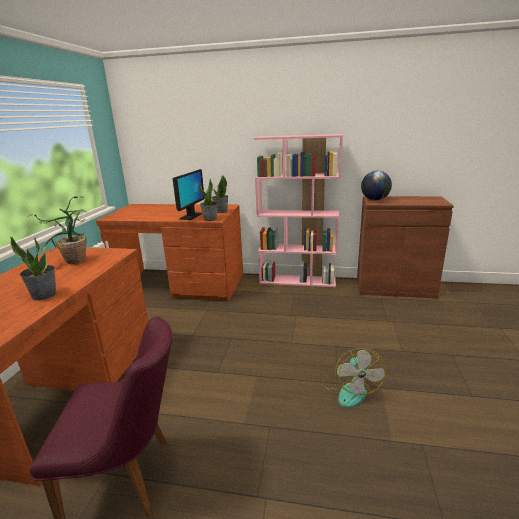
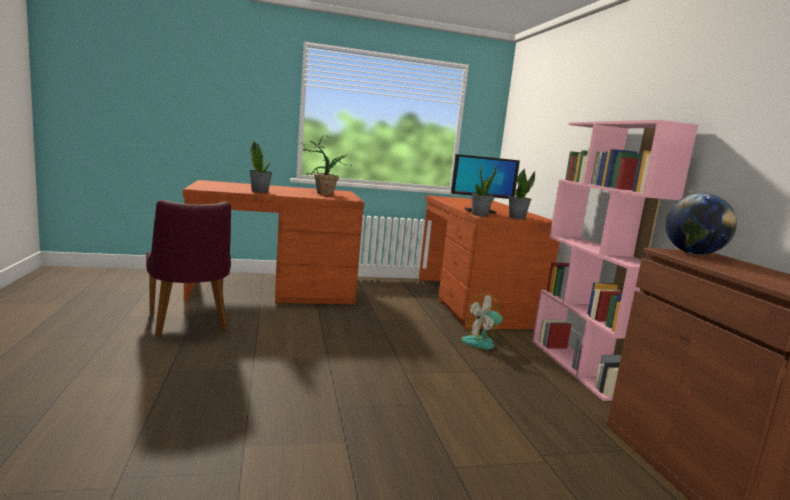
camera: 65 degrees right, 10 degrees down
(350, 390) = (329, 416): fan -> fan (485, 343)

